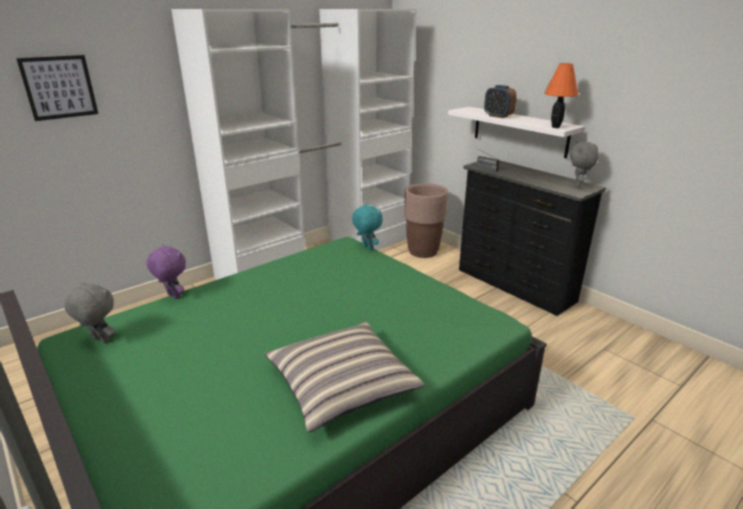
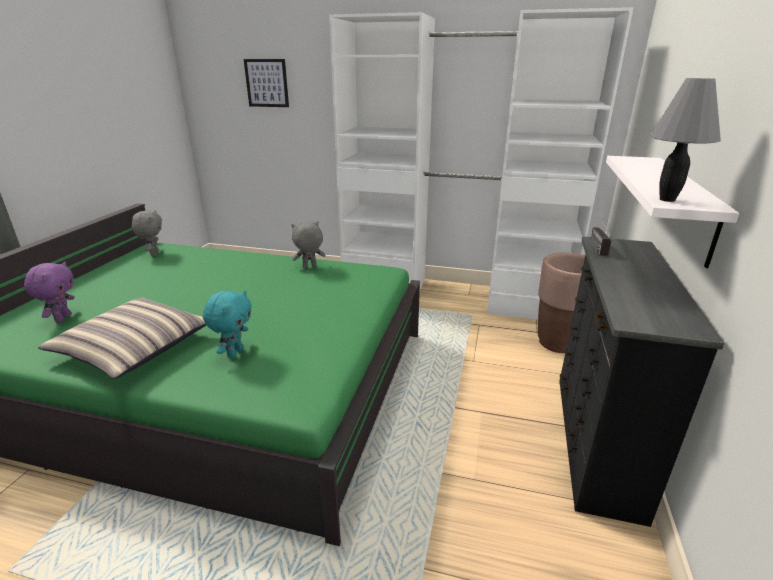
camera: 55 degrees right, 0 degrees up
(172, 296) = (225, 250): purple plush toy -> purple plush toy (62, 318)
(367, 247) = (389, 283): turquoise plush toy -> turquoise plush toy (234, 352)
(498, 116) = (641, 172): alarm clock -> none
(556, 127) = (667, 200): orange table lamp -> grey table lamp
(578, 186) = (668, 317): grey plush toy -> grey plush toy (309, 267)

